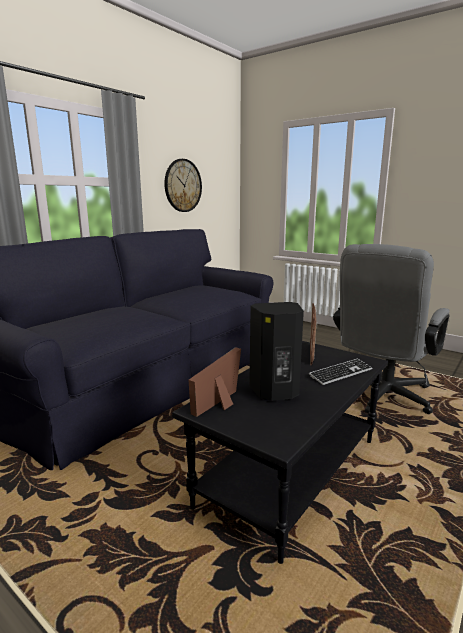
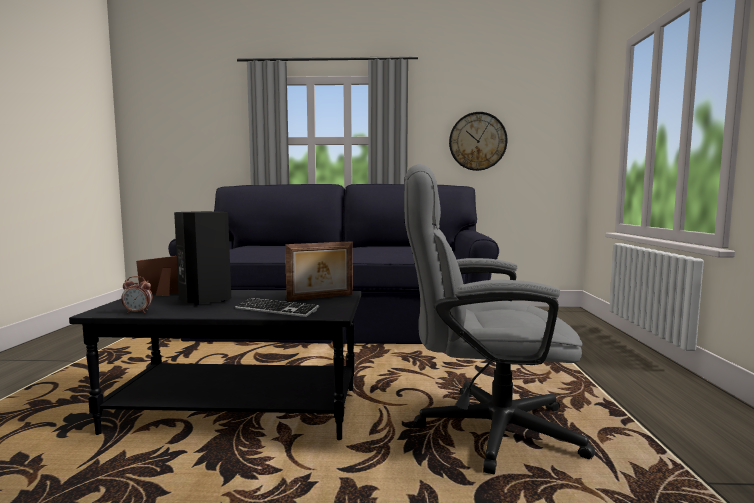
camera: 55 degrees right, 10 degrees down
(301, 424) = (138, 312): none -> alarm clock

